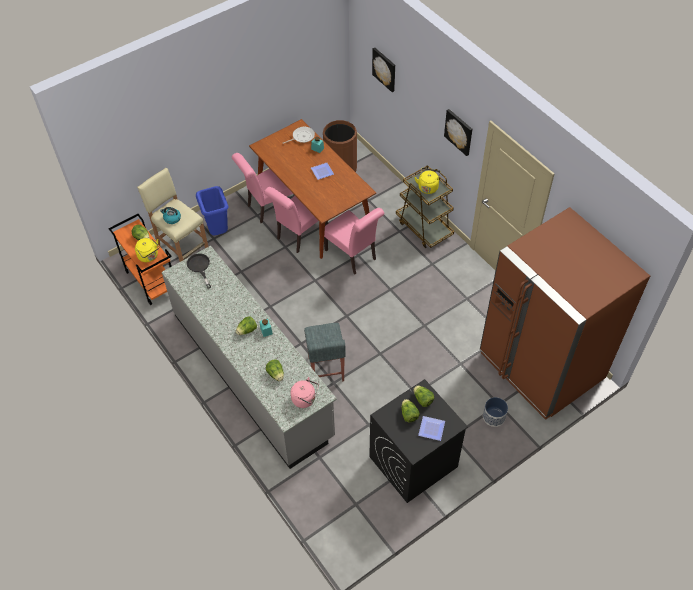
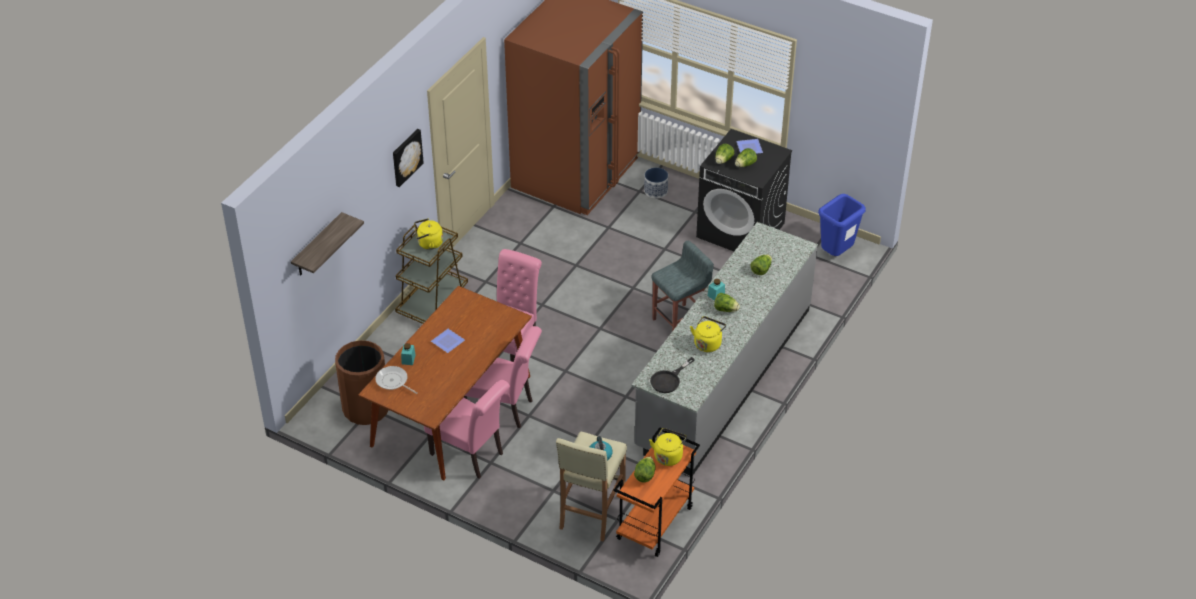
camera: 115 degrees left, 10 degrees down
(218, 232) = (539, 490): blue trash can -> blue trash can (836, 254)
(219, 304) = (708, 343): none -> yellow kettle
(305, 399) = (773, 241): pink kettle -> none
(385, 69) = (317, 246): picture -> shelf

